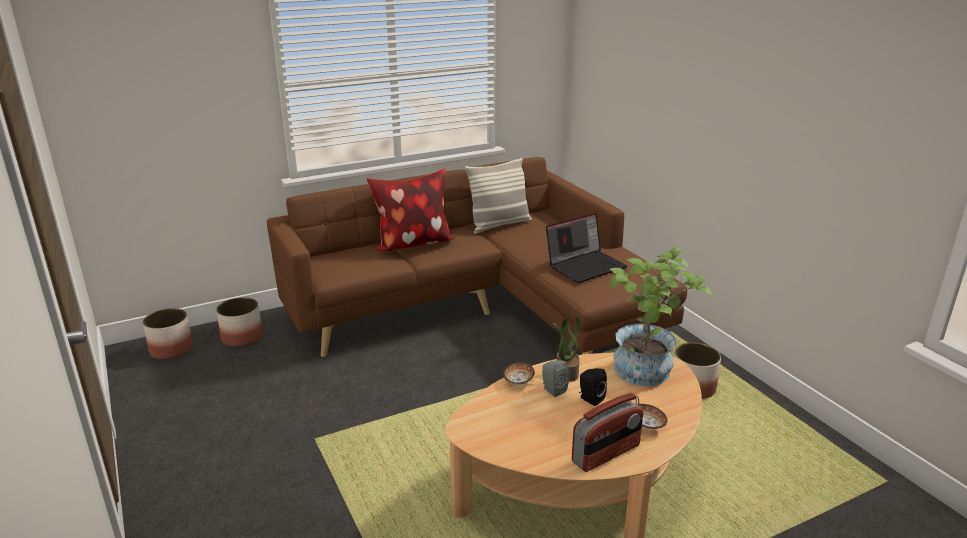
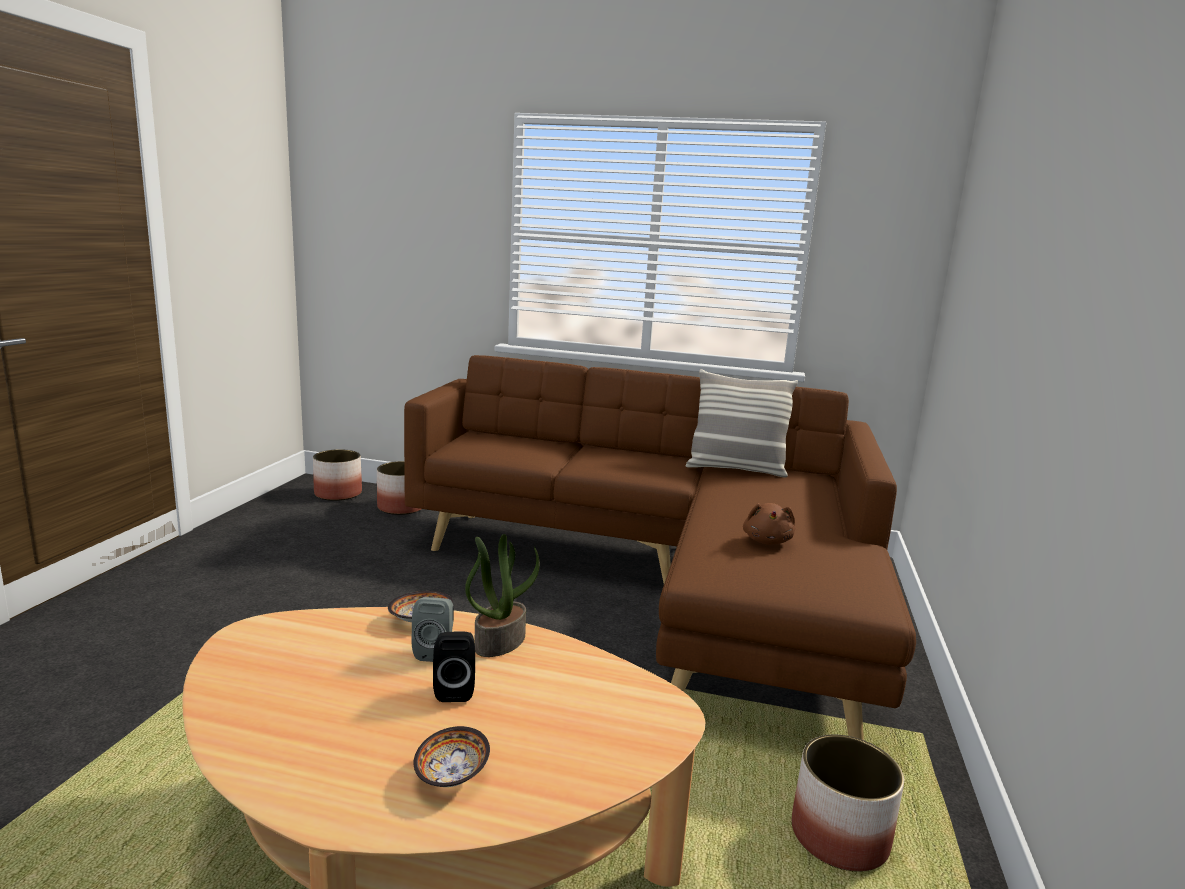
camera: 40 degrees right, 10 degrees down
(412, 244) = (595, 453): pillow -> none
(585, 265) = (767, 541): laptop -> brown plush toy
(606, 454) = (310, 772): radio -> none
(646, 375) = (599, 709): potted plant -> none

